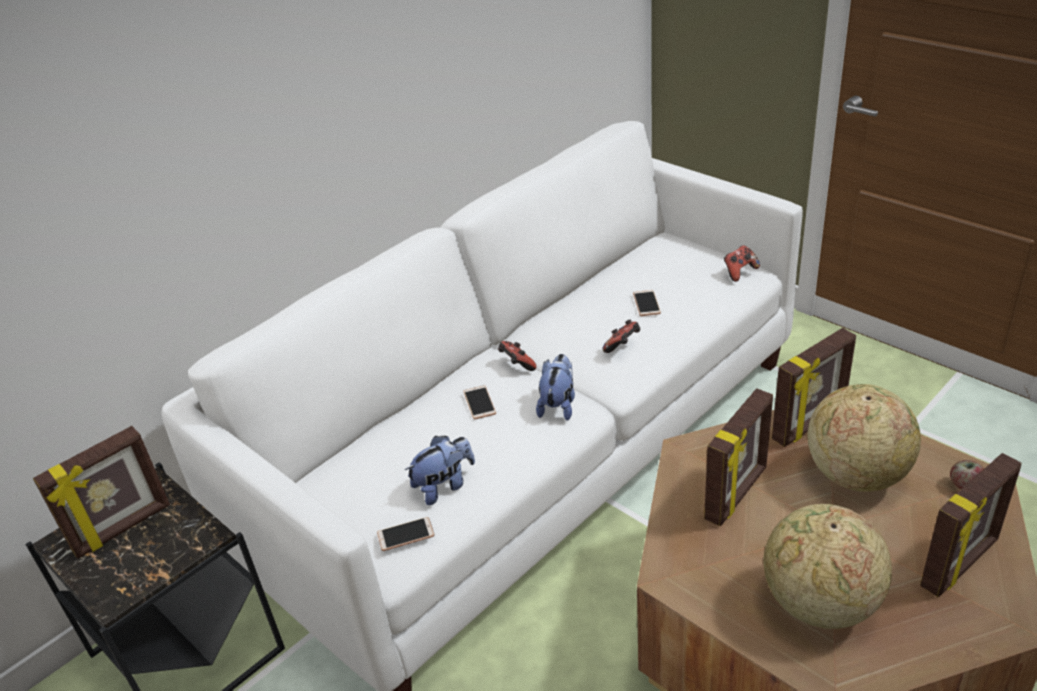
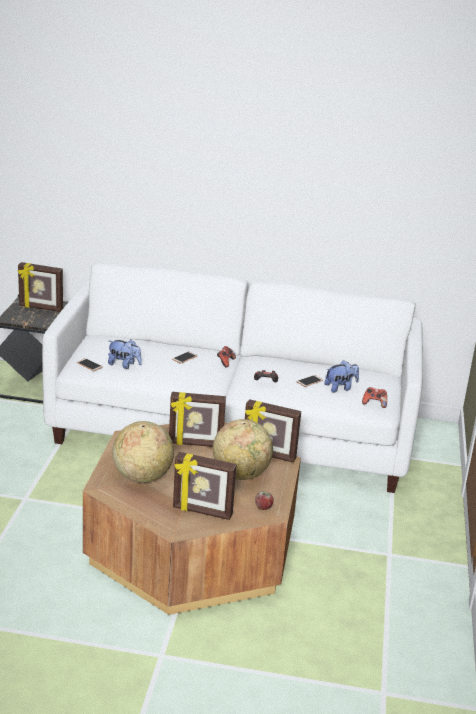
camera: 50 degrees right, 10 degrees down
(558, 405) = (206, 379): plush toy -> plush toy (340, 388)

